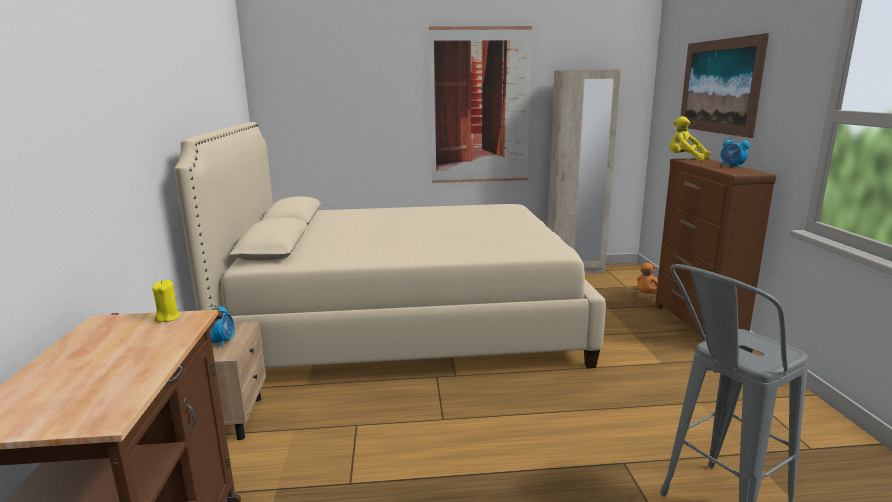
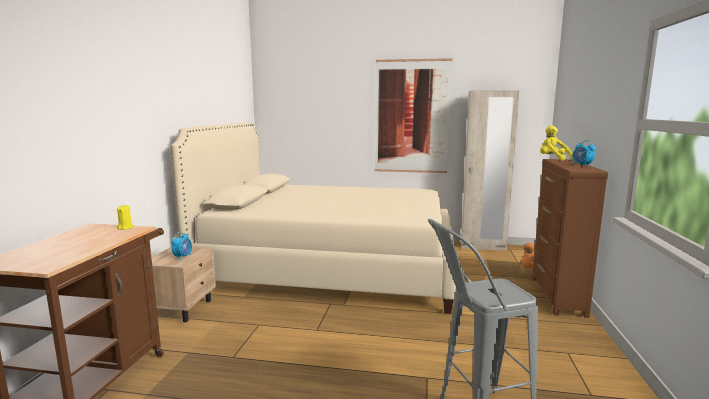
camera: 15 degrees right, 5 degrees down
(719, 86) = (585, 102): picture -> none

